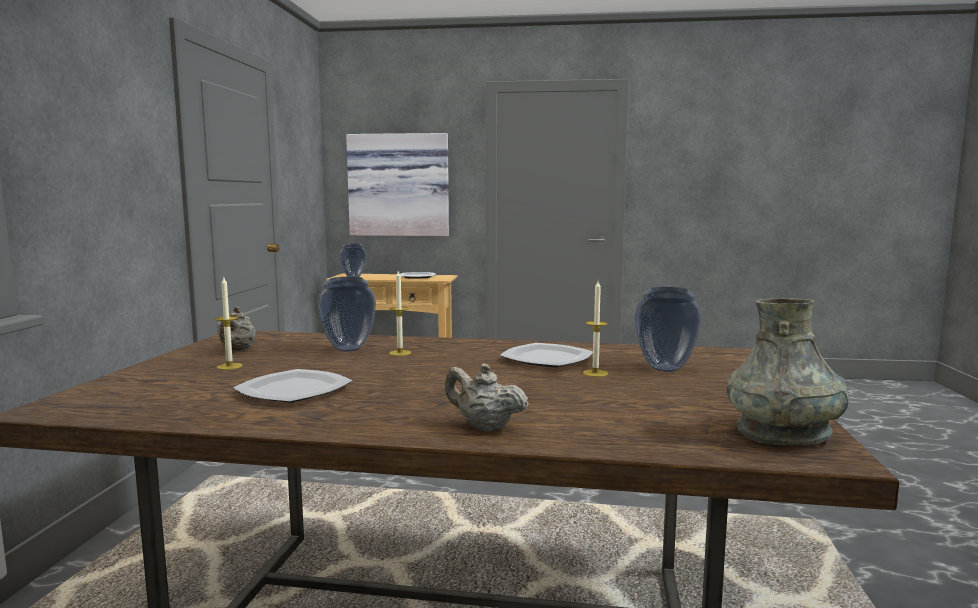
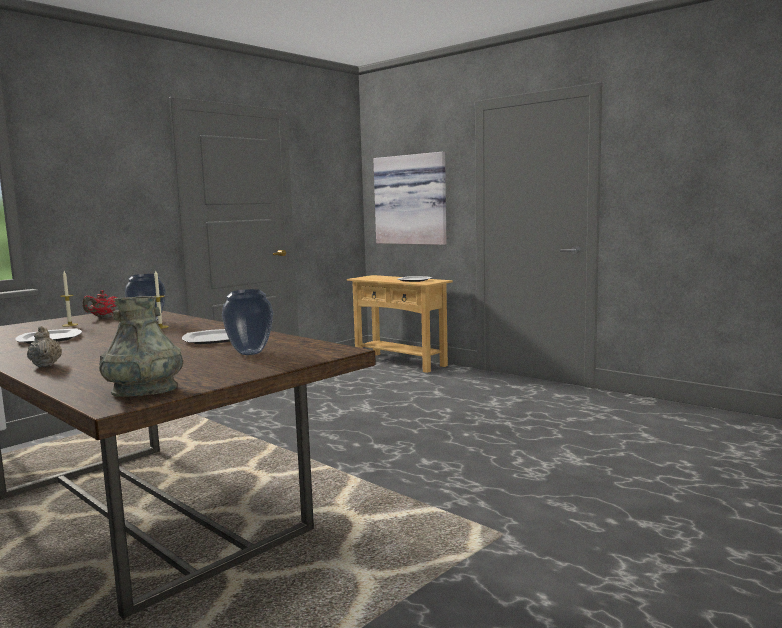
camera: 35 degrees right, 0 degrees up
(238, 350) = (103, 317): beige teapot -> red teapot
(353, 276) = (369, 278): vase -> none
(595, 373) = (201, 350): candle -> none

